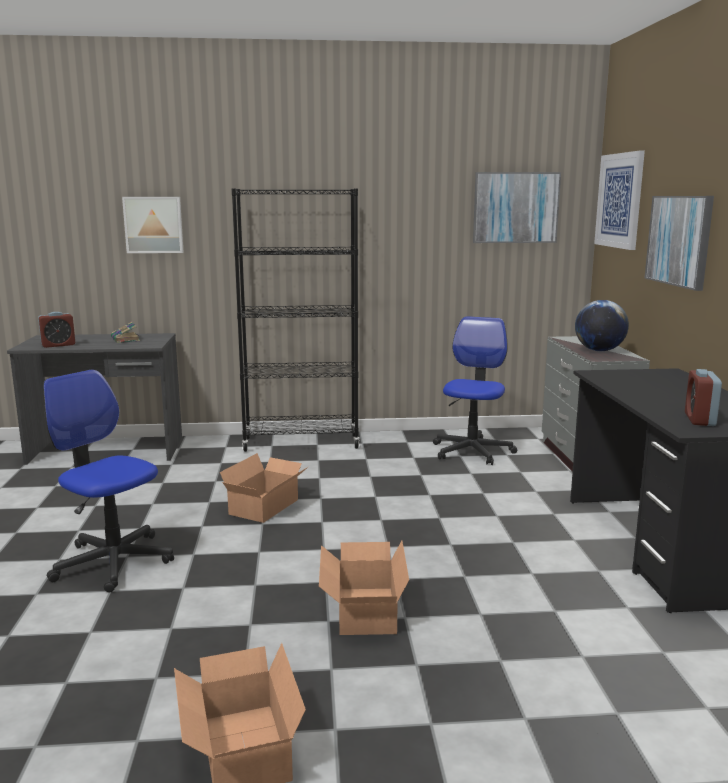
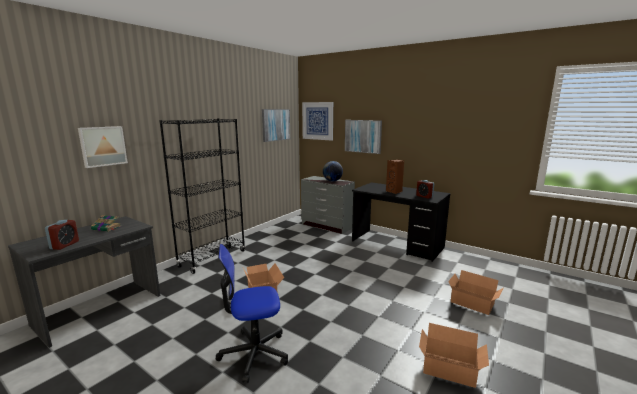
camera: 50 degrees left, 0 degrees up
(363, 612) = (380, 307): cardboard box -> cardboard box (472, 304)
(472, 451) = (288, 235): office chair -> none
(659, 394) = (394, 191): none -> brown speaker

